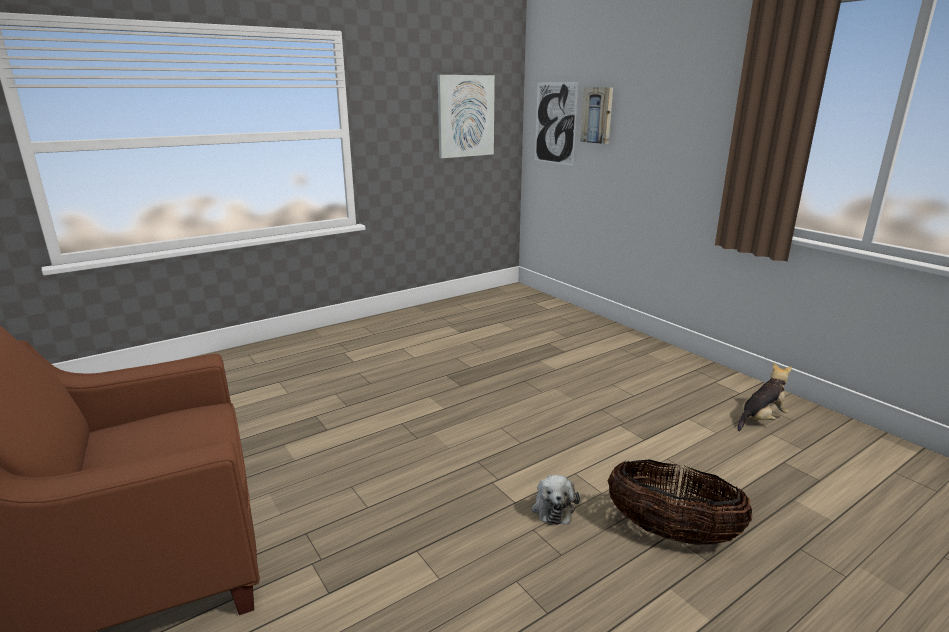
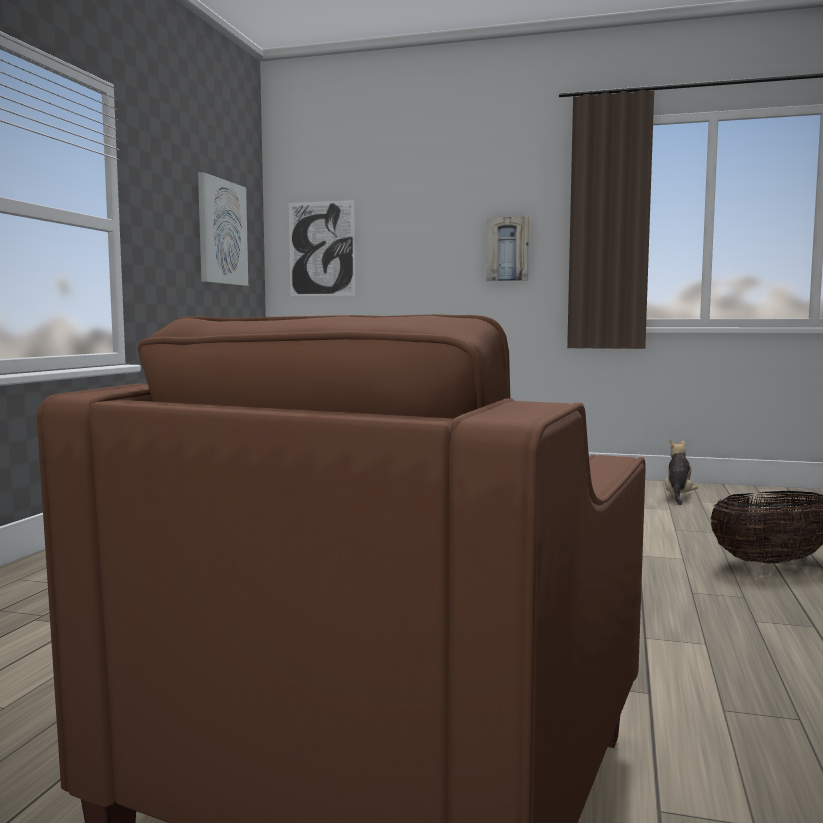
camera: 40 degrees left, 15 degrees down
(553, 507) = (673, 577): plush toy -> none
(597, 115) = (387, 235): picture -> picture (507, 249)

